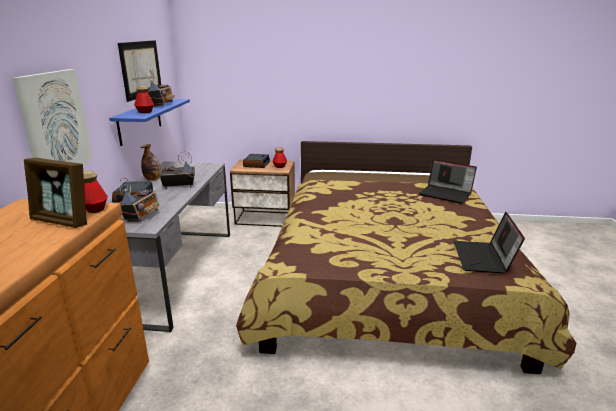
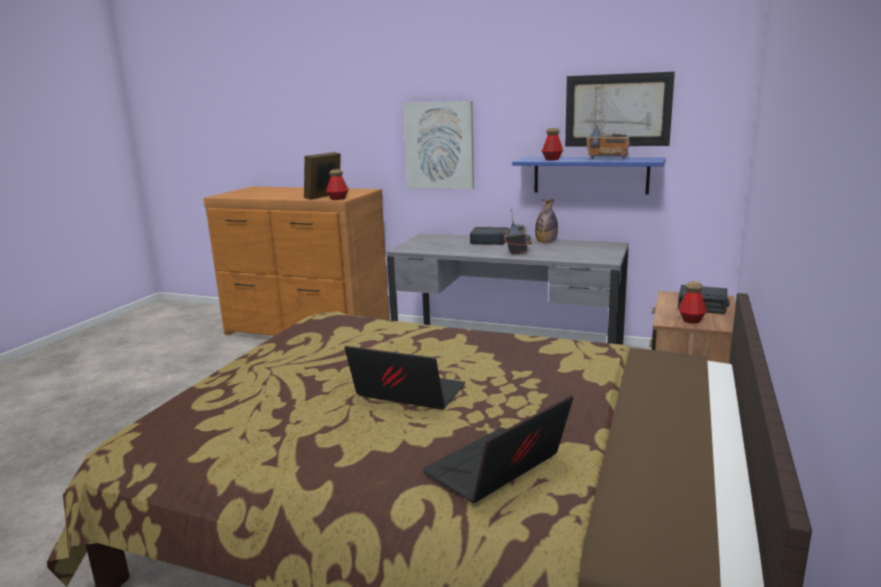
camera: 105 degrees right, 5 degrees down
(141, 216) = (431, 246): radio -> none
(483, 258) = (206, 423): laptop -> laptop (406, 395)

